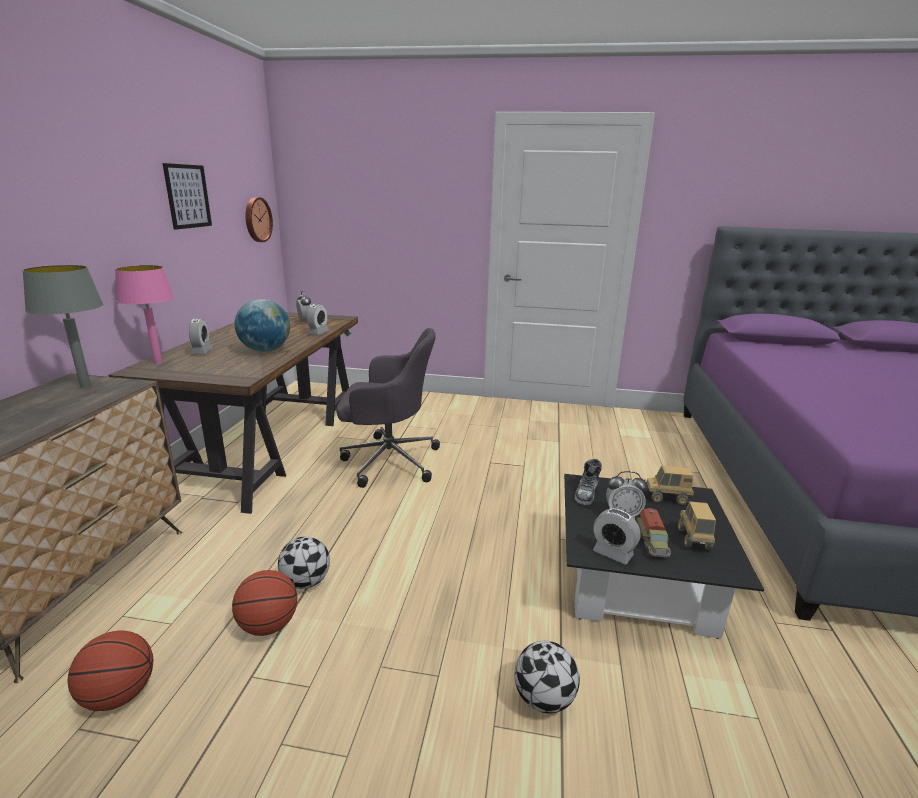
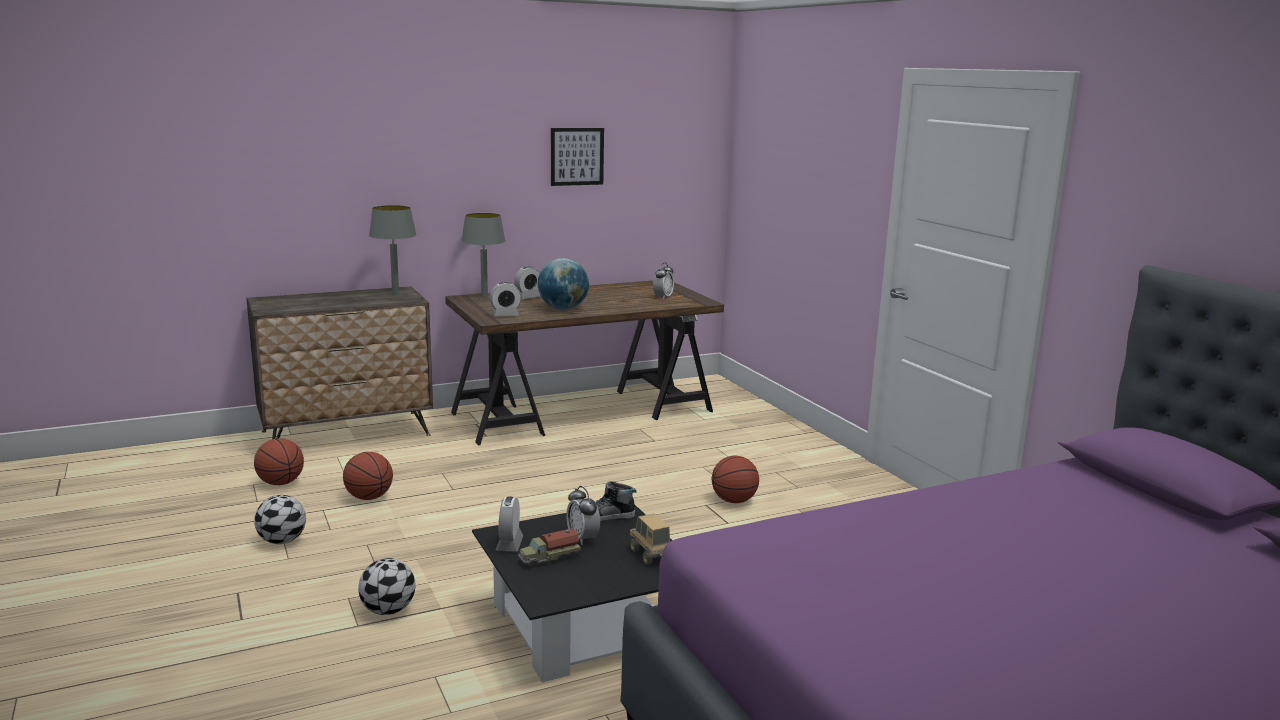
camera: 55 degrees right, 5 degrees down
(158, 363) = (484, 297): pink table lamp -> grey table lamp
(257, 219) = (683, 181): wall clock -> none
(306, 582) = (423, 492): football -> football (282, 541)
(318, 332) = (642, 307): alarm clock -> alarm clock (505, 315)
(388, 460) = (631, 461): grey office chair -> none
(495, 451) = (734, 501): none -> basketball
(694, 539) = (581, 576): toy truck -> none

